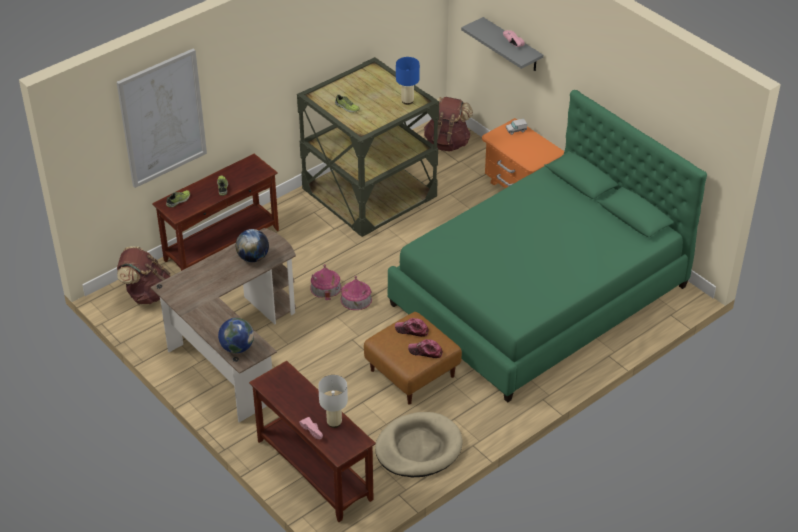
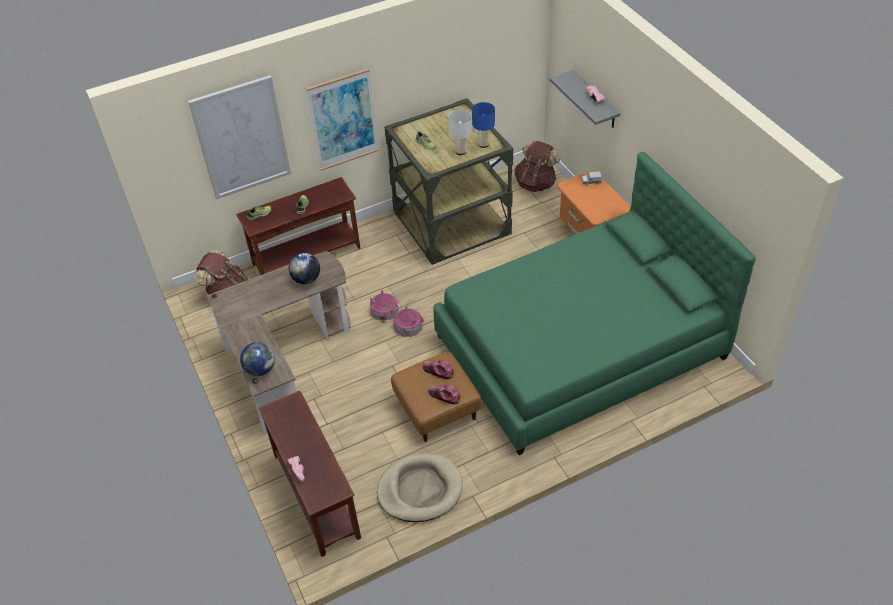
camera: 15 degrees right, 5 degrees up
(258, 90) = (343, 120): none -> picture
(334, 422) = (321, 465): white table lamp -> white table lamp (460, 151)

